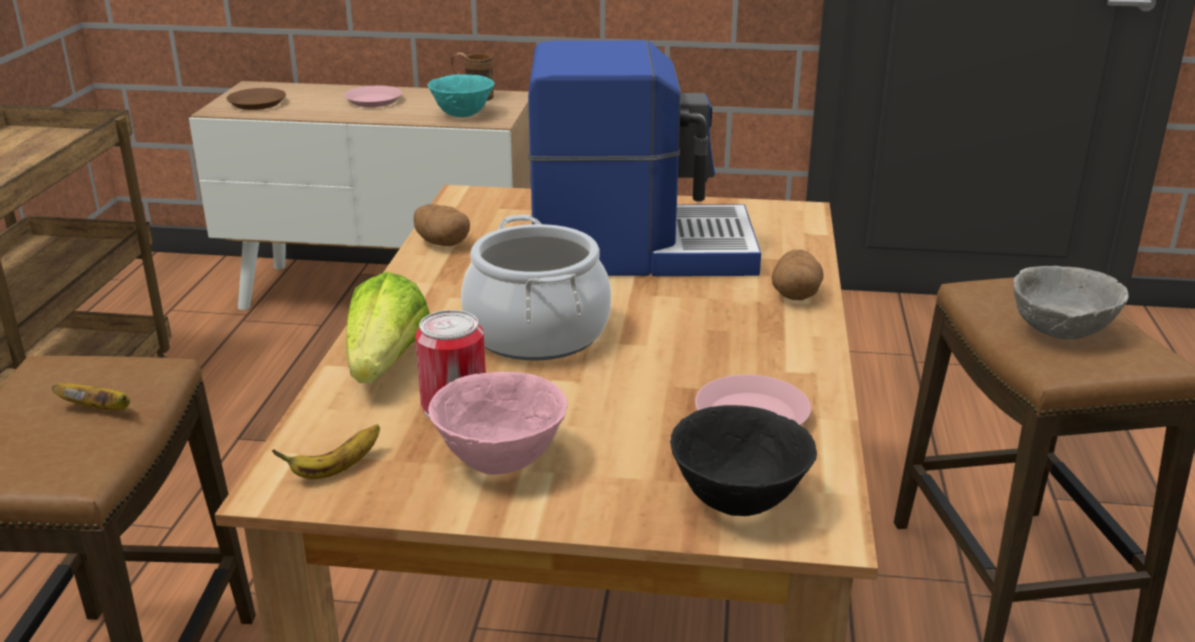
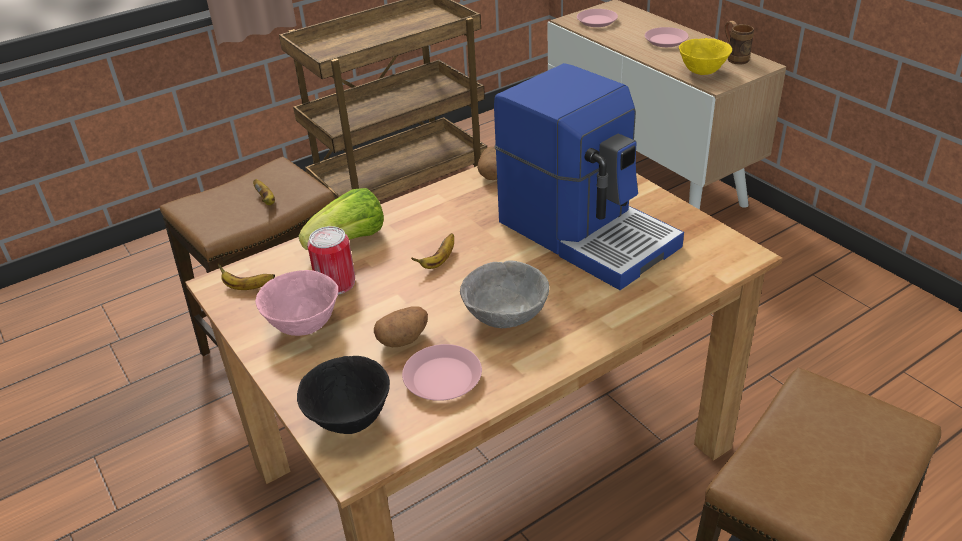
camera: 50 degrees right, 10 degrees up
(257, 103) = (596, 21): brown plate -> pink plate
(463, 115) = (703, 72): turquoise bowl -> yellow bowl
(538, 333) = (439, 261): cooking pot -> banana
(795, 294) = (615, 316): potato -> potato (403, 339)
(1061, 331) = (817, 458): grey bowl -> grey bowl (506, 317)

